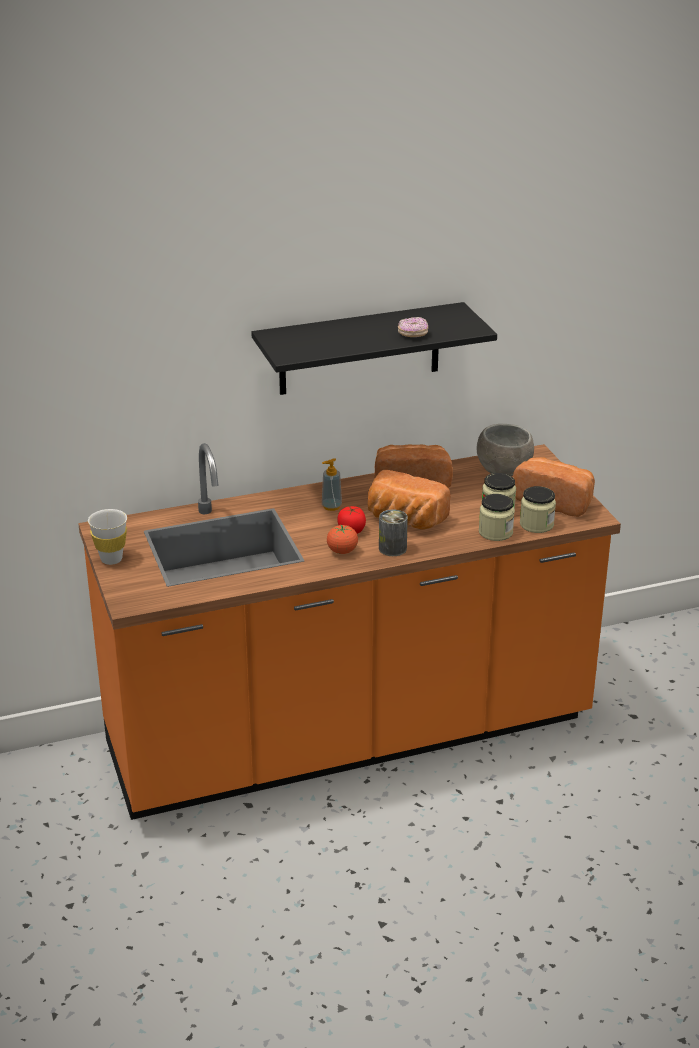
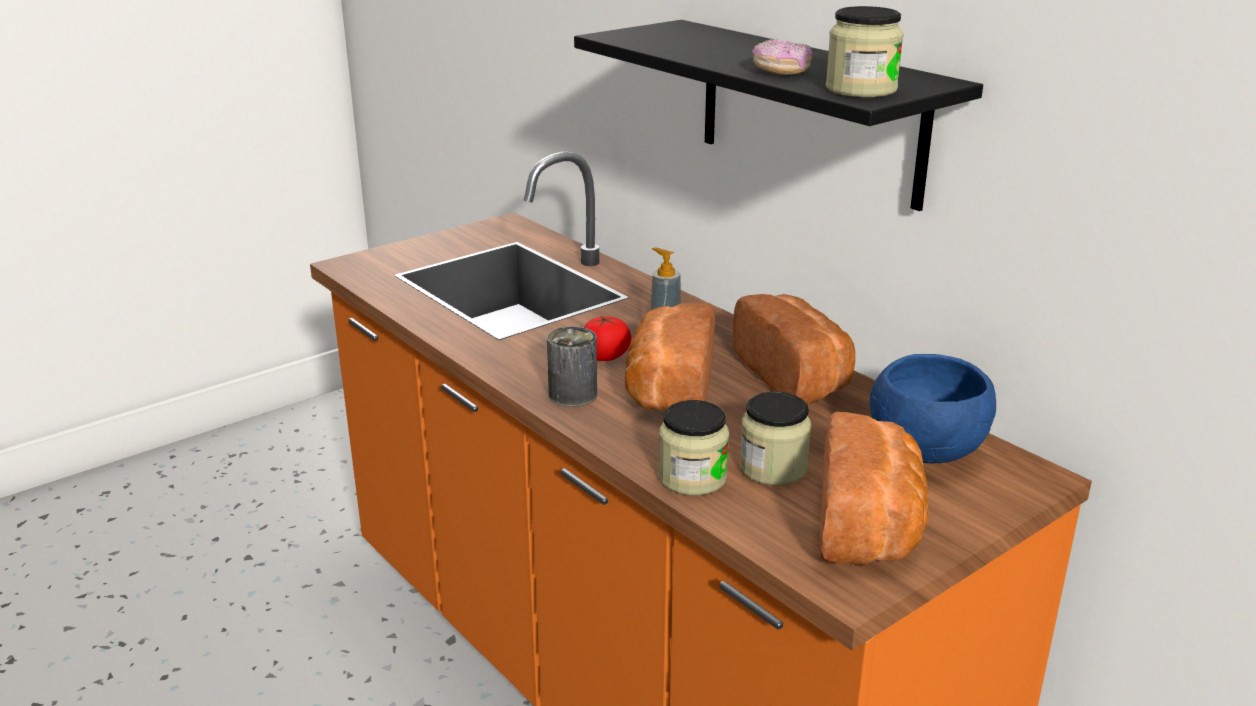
camera: 70 degrees right, 5 degrees down
(111, 559) = (441, 239): white cup -> none
(342, 551) = (540, 359): tomato -> none
(503, 471) = (928, 452): grey bowl -> blue bowl
(536, 524) = (756, 518): jar -> jar (861, 89)

